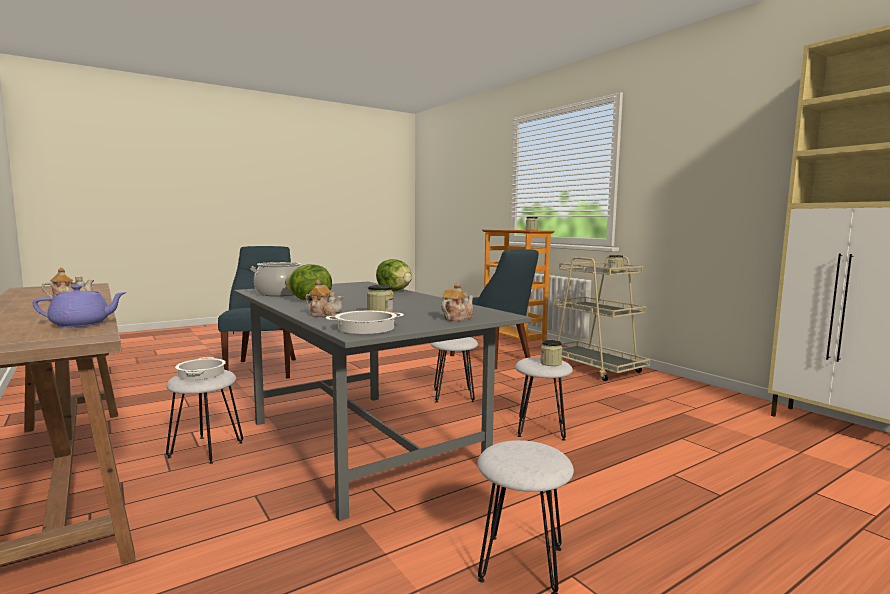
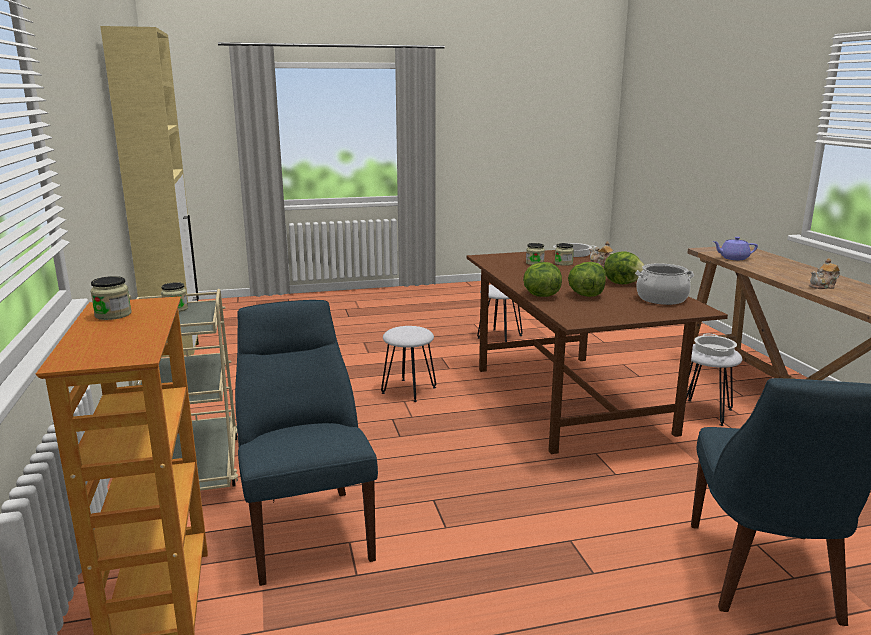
camera: 160 degrees left, 10 degrees up
(352, 292) = (586, 295): none -> lettuce
(360, 443) = (571, 400): grey dining table -> brown dining table
(454, 395) = (453, 443): white stool -> none
(457, 318) = (515, 256): teapot -> none
(550, 363) = (406, 328): jar -> jar (534, 263)

